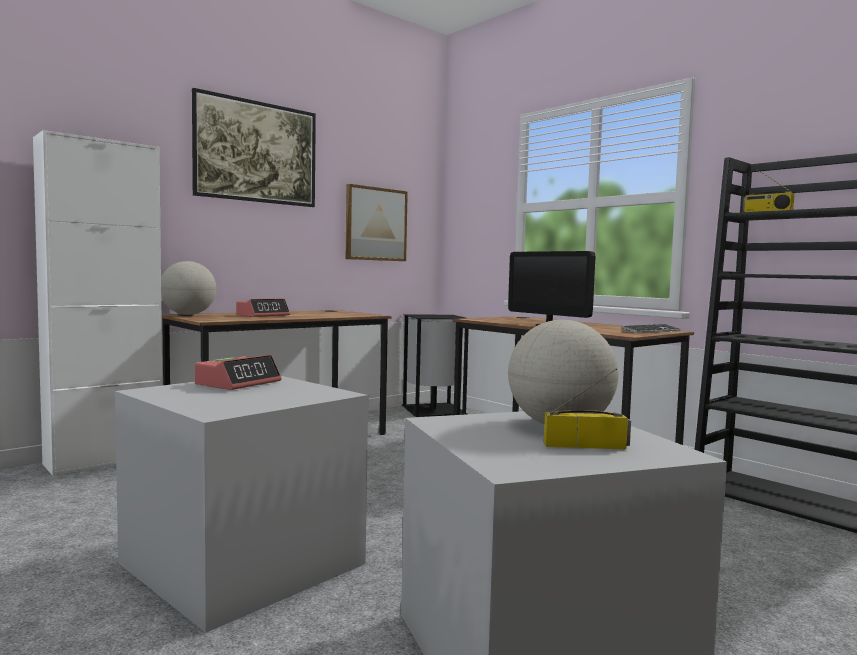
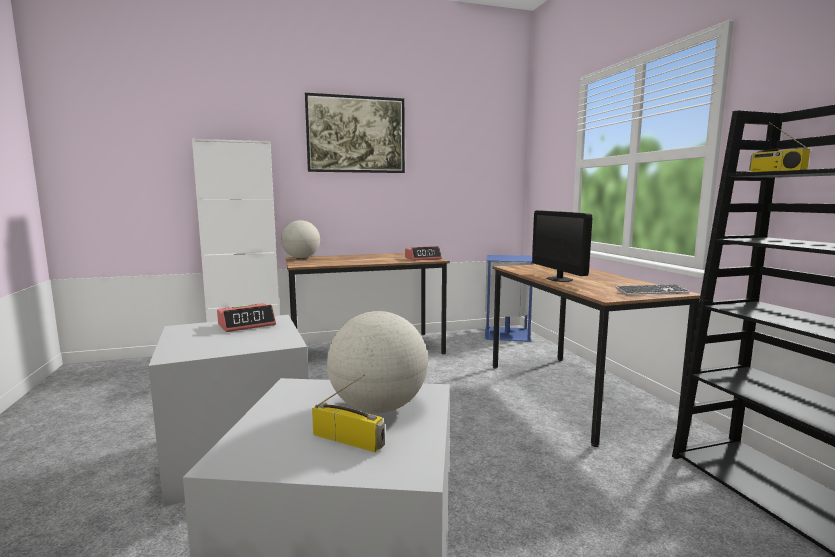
camera: 25 degrees right, 5 degrees up
(263, 315) = (350, 259): alarm clock -> alarm clock (423, 258)
(375, 224) = (460, 182): picture -> none
(434, 409) = (507, 334): black trash can -> blue trash can

